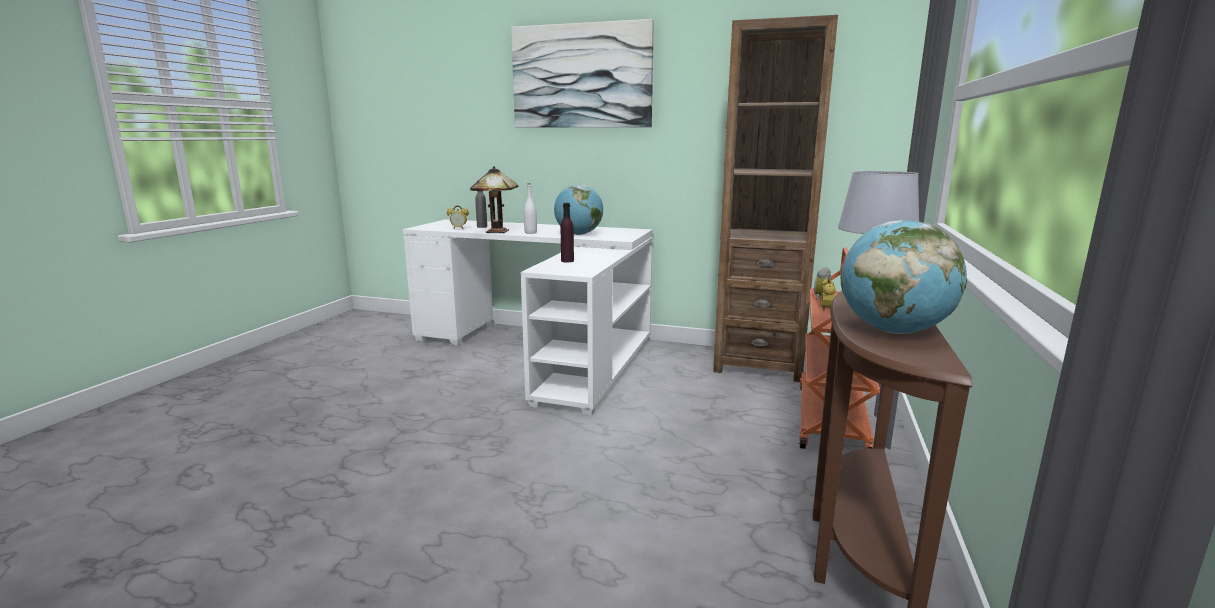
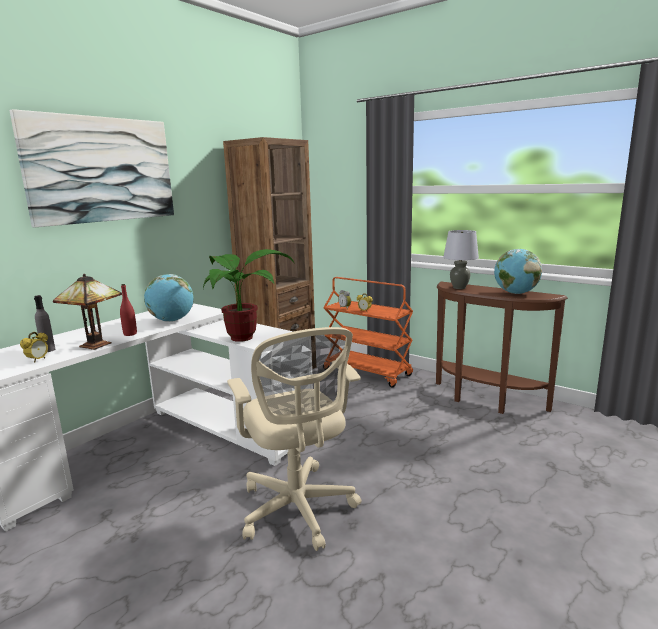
camera: 70 degrees left, 0 degrees up
(452, 433) = (298, 511): none -> beige office chair
(530, 233) = (130, 334): white bottle -> red bottle
(567, 261) = (246, 337): purple bottle -> potted plant

